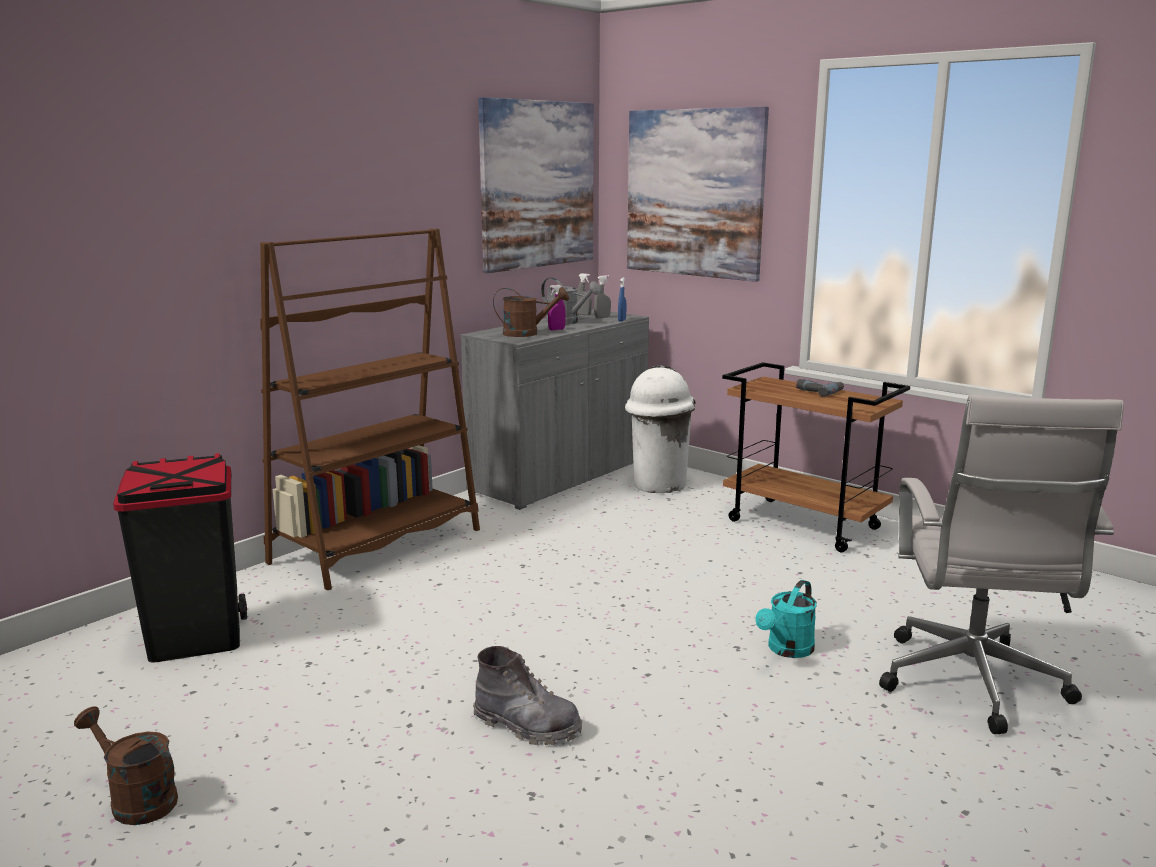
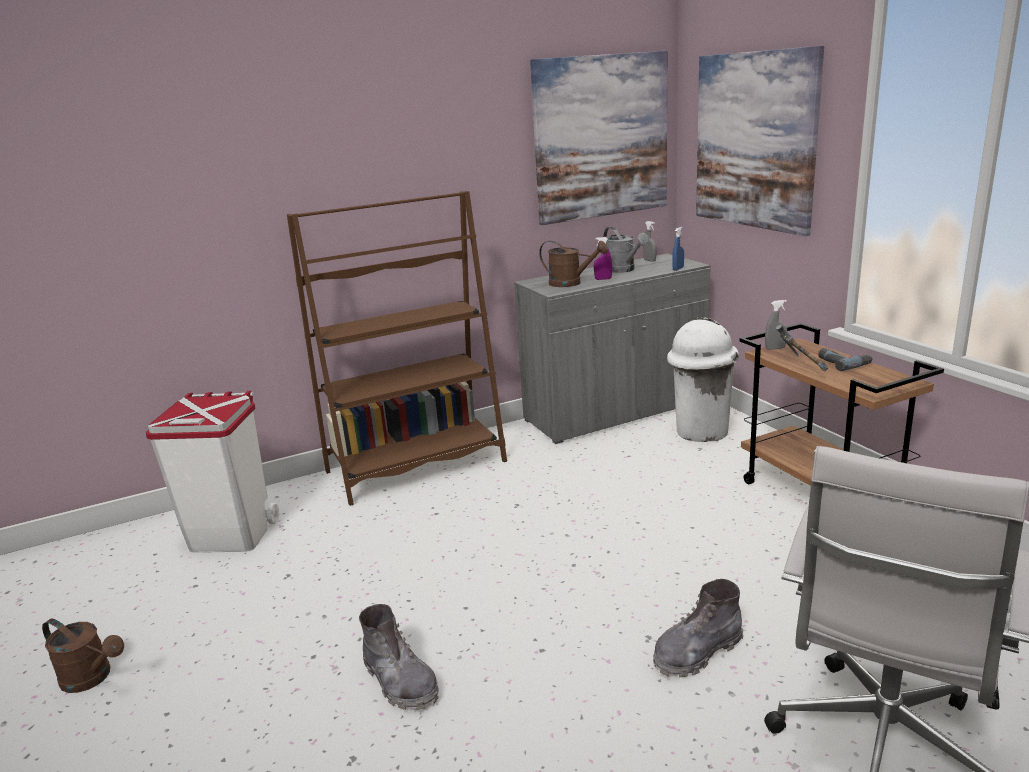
camera: 25 degrees right, 5 degrees up
(136, 800) = (92, 678): brown watering can -> brown watering can turned 150 degrees clockwise
(195, 638) = (231, 535): black trash can -> white trash can
(602, 317) = (663, 264): grey spray bottle -> grey spray bottle (775, 348)
(787, 650) = (697, 652): turquoise watering can -> grey boot
(788, 396) = (801, 367): none -> hammer

